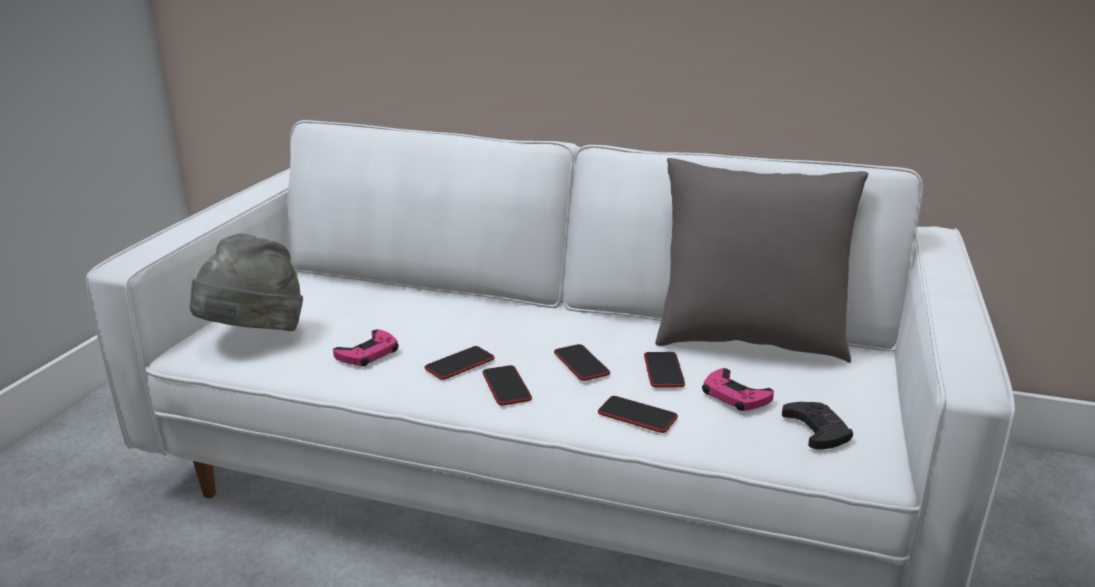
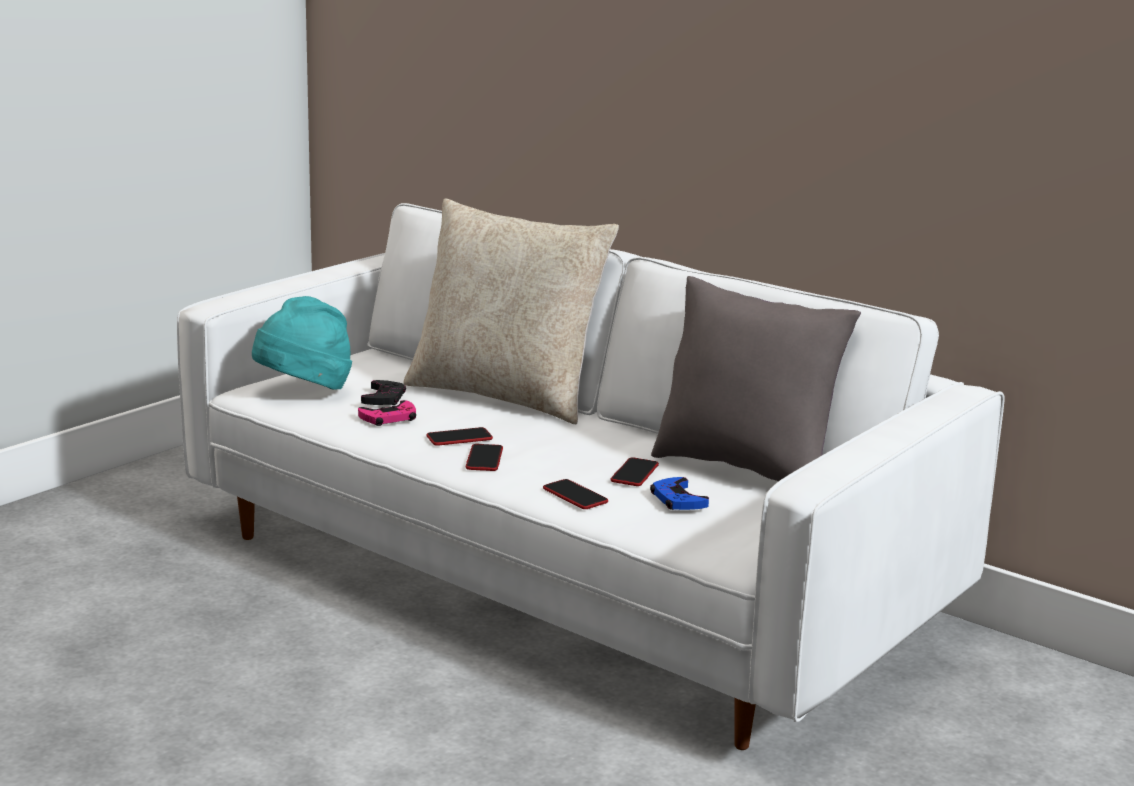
camera: 20 degrees right, 5 degrees down
(254, 337) = (304, 392): grey hat -> turquoise hat
(462, 301) = (506, 395): none -> beige pillow
(581, 363) = (565, 456): phone -> none
(734, 396) = (677, 500): pink game controller -> blue game controller
(817, 430) = (721, 532): black game controller -> black game controller (384, 398)

